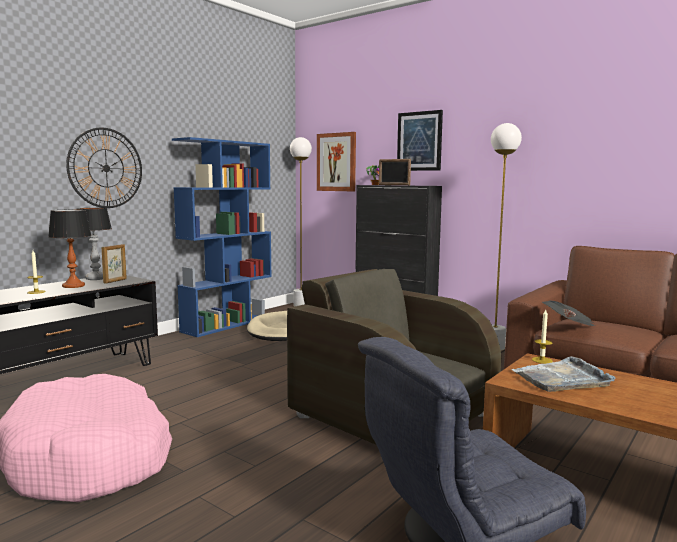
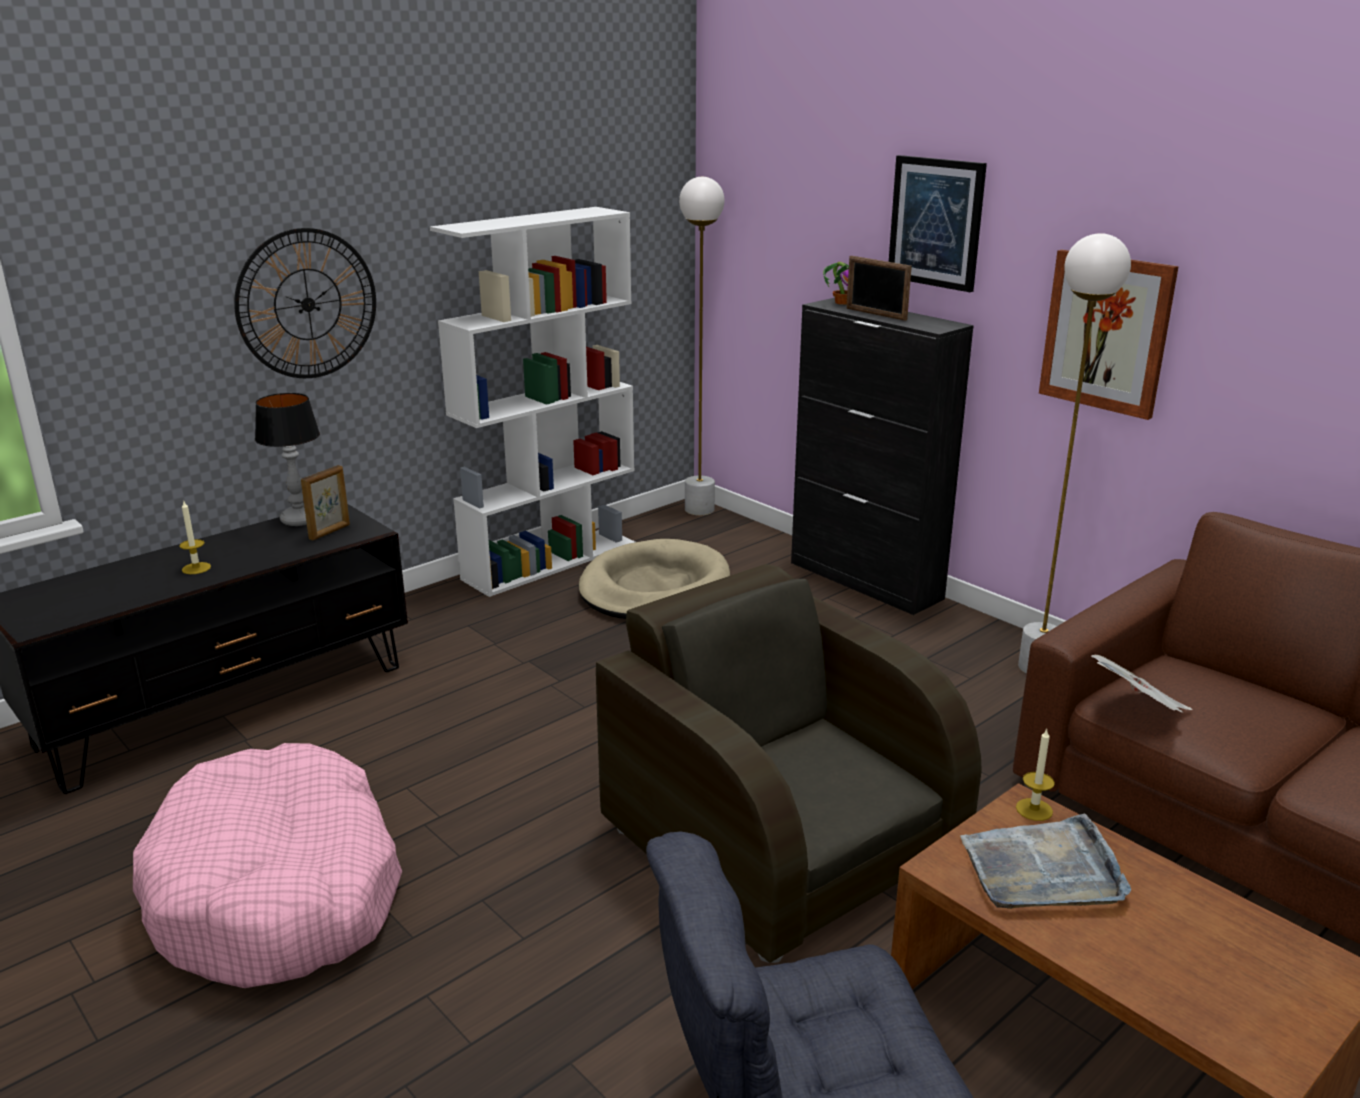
camera: 10 degrees right, 15 degrees up
(74, 286) = (259, 547): table lamp -> none
(228, 324) = (550, 561): blue bookcase -> white bookcase
(336, 162) = (773, 236): picture -> picture (1106, 333)

